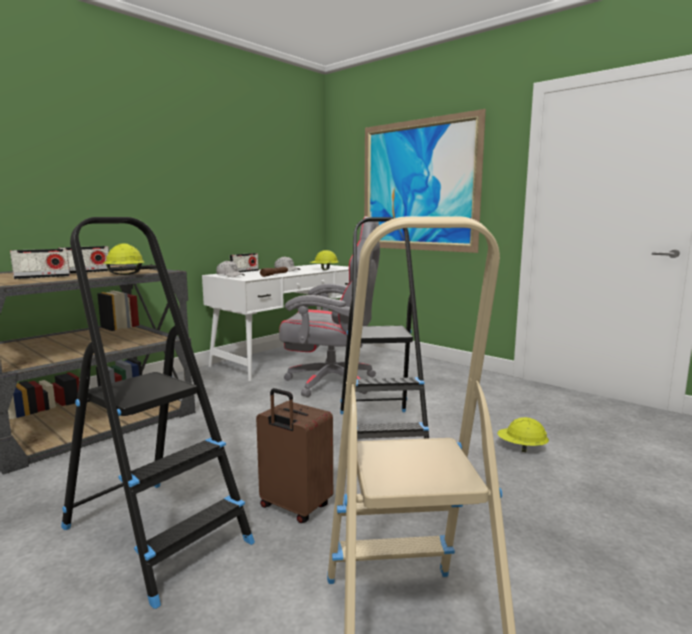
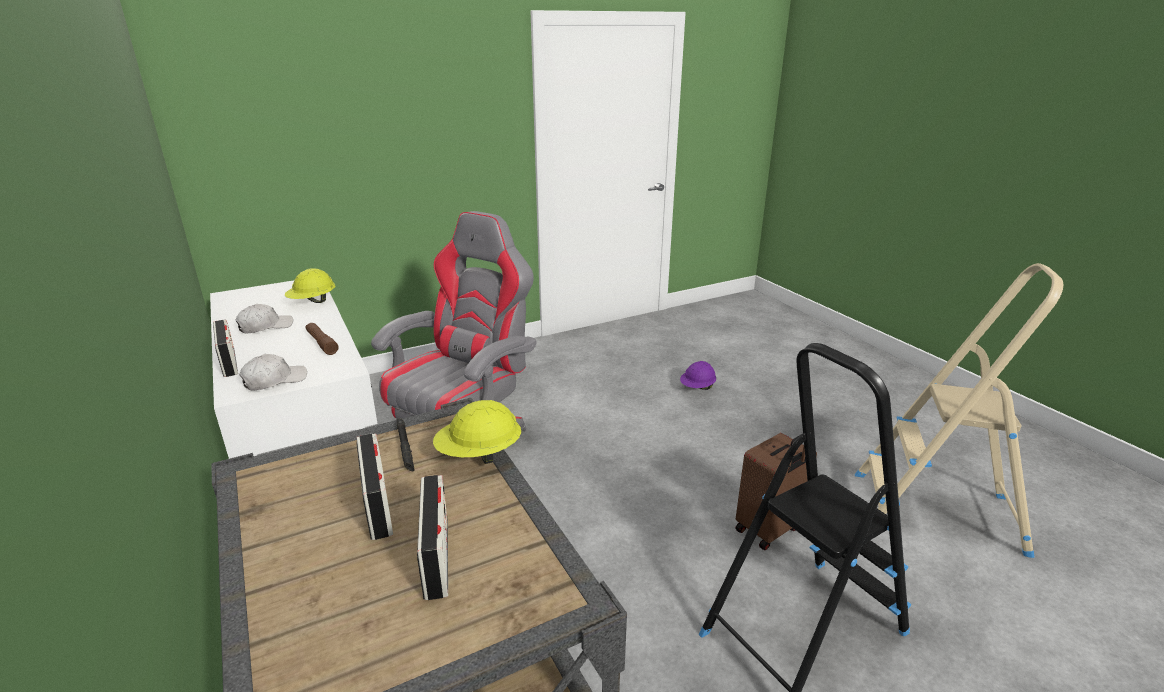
camera: 70 degrees left, 15 degrees up
(381, 434) = (639, 447): black step ladder -> none
(418, 186) = (386, 137): picture -> none
(521, 448) = (697, 388): yellow hard hat -> purple hard hat

